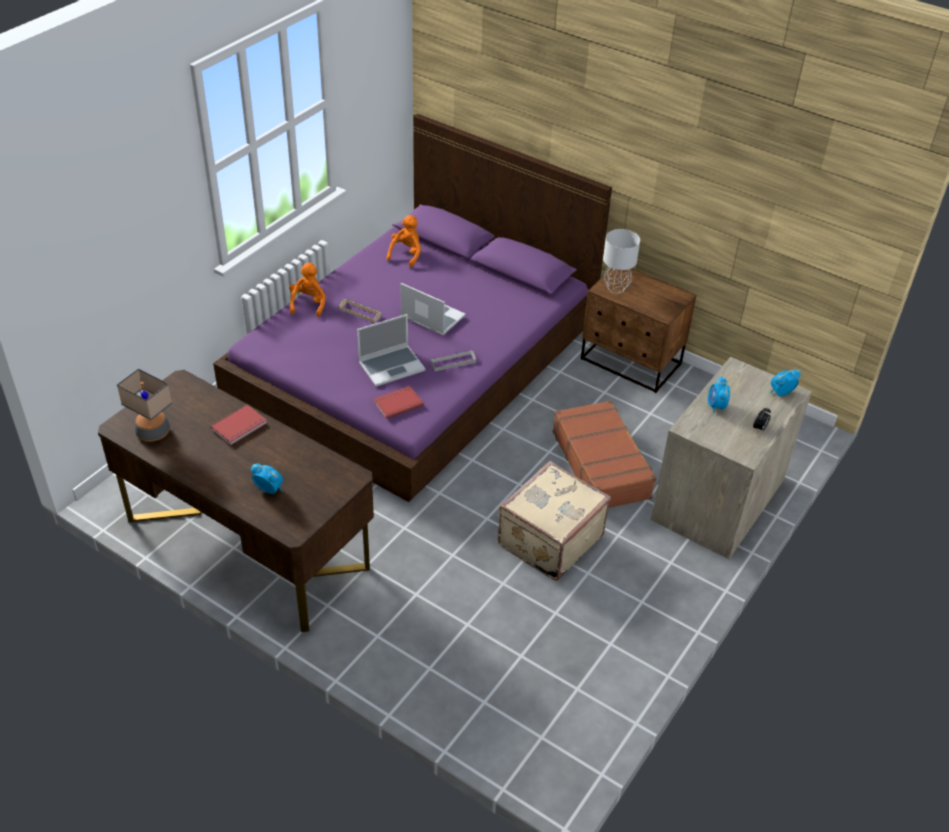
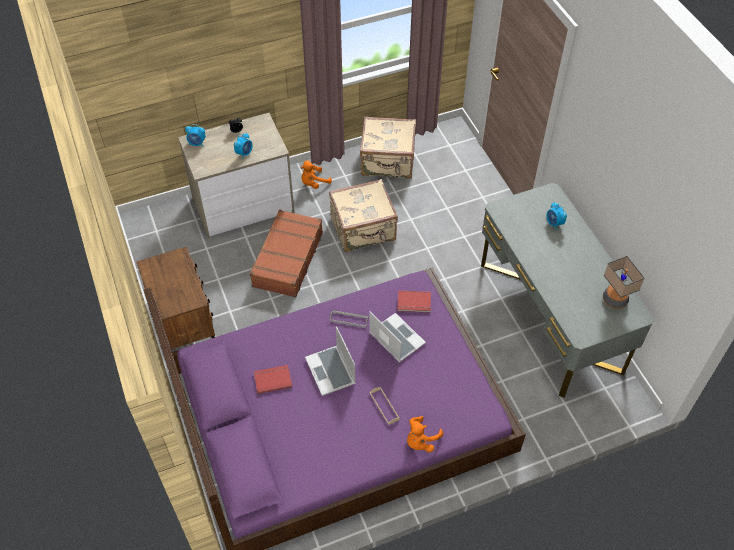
camera: 145 degrees left, 10 degrees up
(240, 427) = (553, 276): red book -> red book (272, 379)
(247, 542) = (549, 316): brown desk -> grey desk
(392, 366) = (395, 338): laptop -> laptop turned 45 degrees clockwise
(406, 254) = (295, 462): orange plush toy -> orange plush toy (314, 183)
(604, 654) = (388, 162): none -> beige suitcase
(616, 288) = (184, 296): grey table lamp -> none

